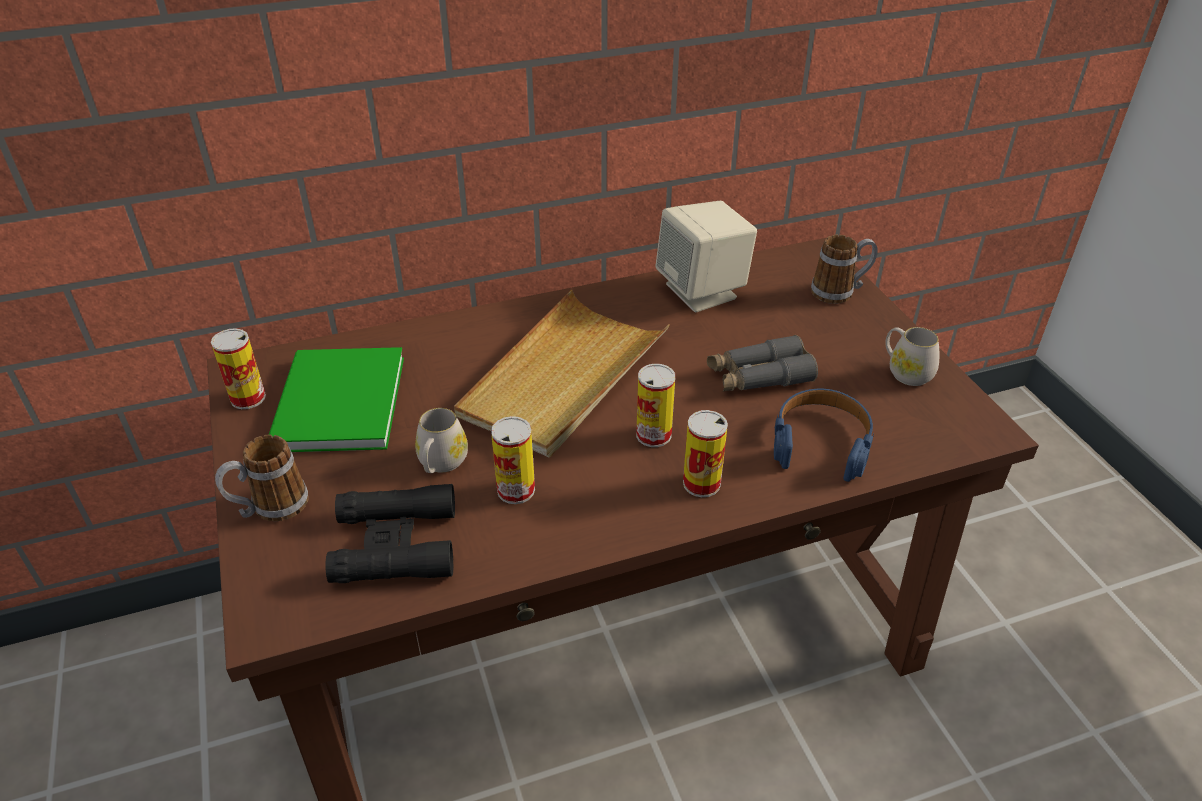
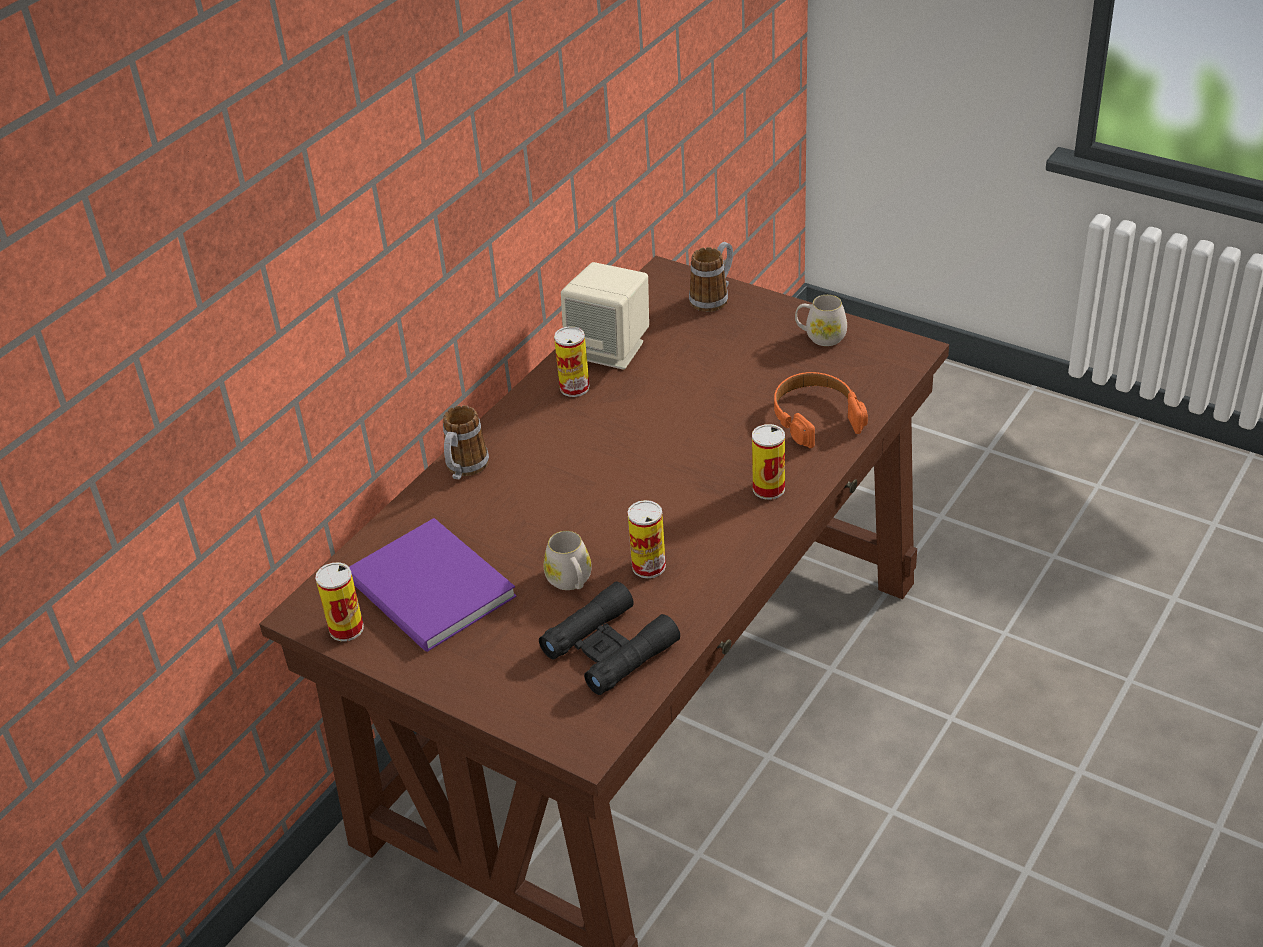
camera: 35 degrees left, 0 degrees up
(270, 508) = (484, 684): mug -> mug (464, 469)
(335, 406) = (430, 592): green book -> purple book
(563, 378) = (584, 472): beige tray -> none
(653, 435) = (699, 475): can -> can (574, 387)
(759, 376) = (725, 394): grey binoculars -> none
(821, 442) = (816, 417): blue headphones -> orange headphones

